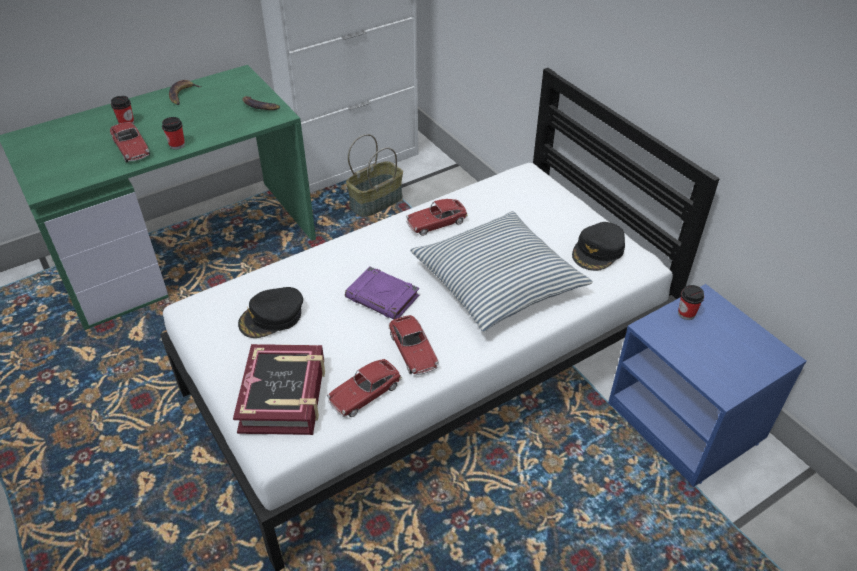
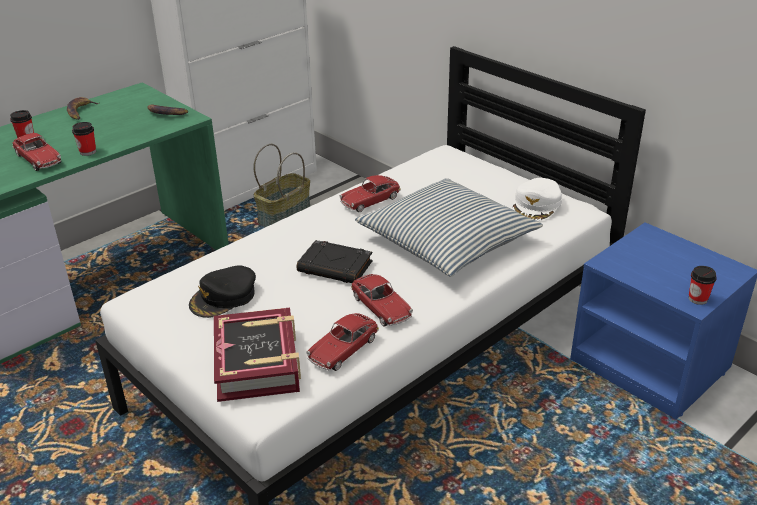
camera: 10 degrees left, 10 degrees down
(383, 297) = (336, 267): purple book -> black book
(598, 251) = (537, 205): black cap -> white cap
(686, 313) = (635, 247): cup -> cup (698, 299)

